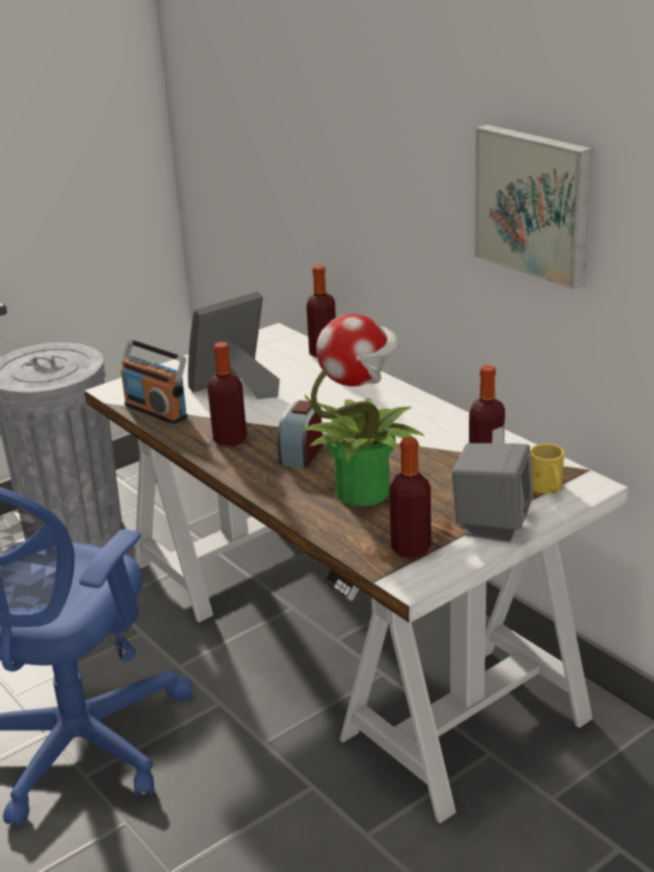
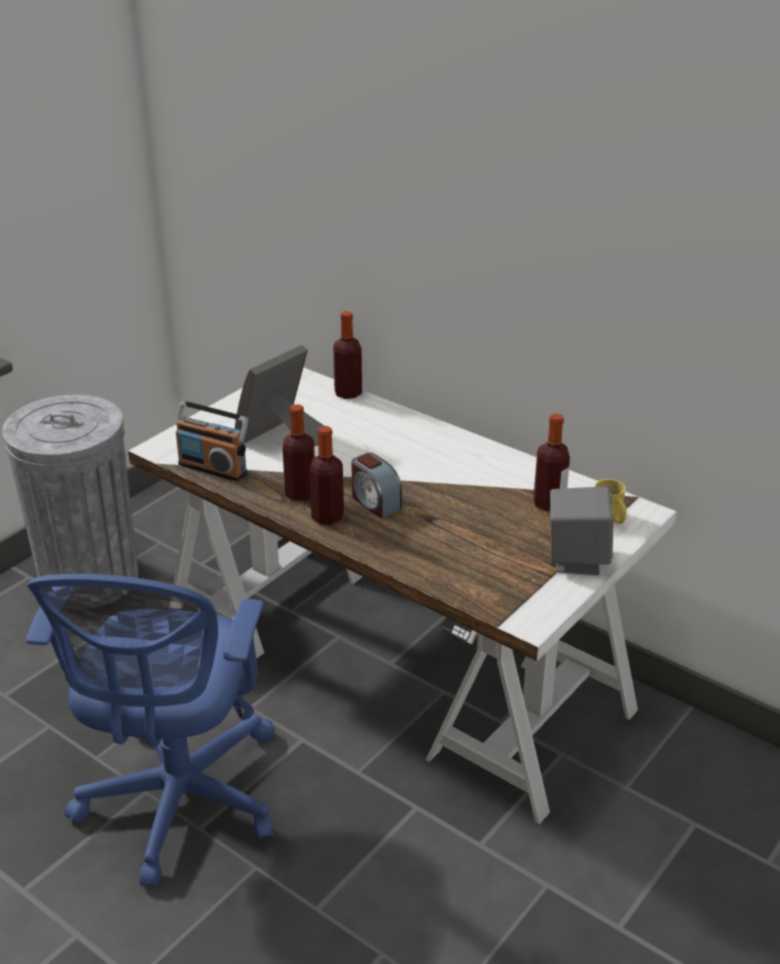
camera: 15 degrees left, 5 degrees up
(301, 453) = (375, 502): alarm clock -> alarm clock turned 45 degrees counterclockwise
(364, 490) = (449, 536): potted plant -> none
(411, 549) = (516, 591): bottle -> bottle (327, 517)
(535, 203) = (589, 263): picture -> none

